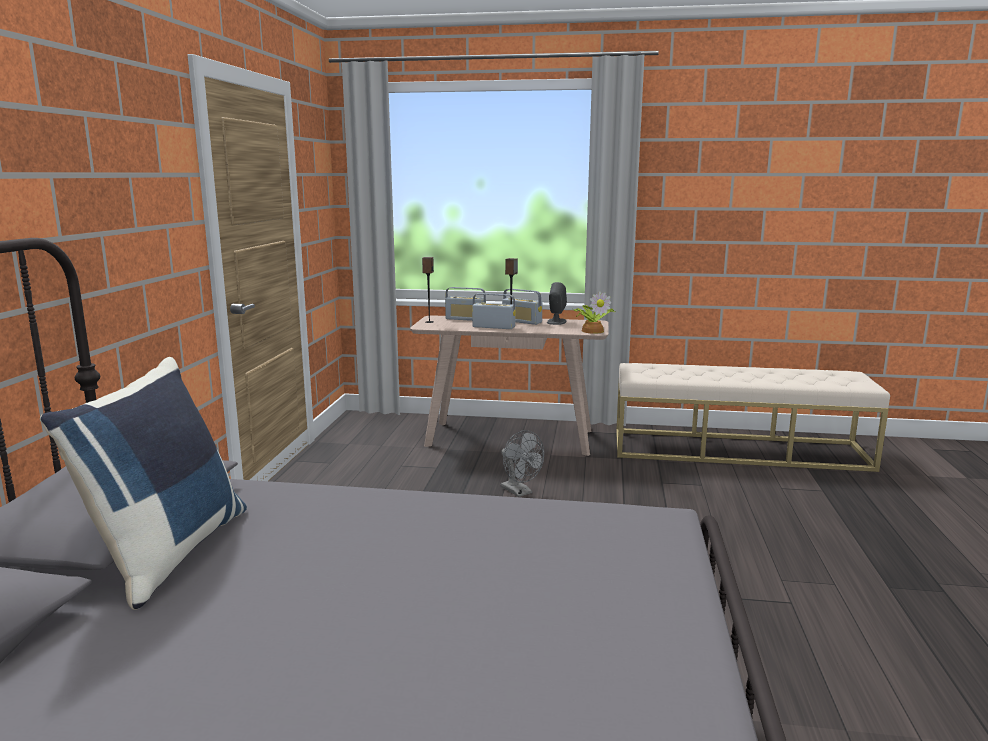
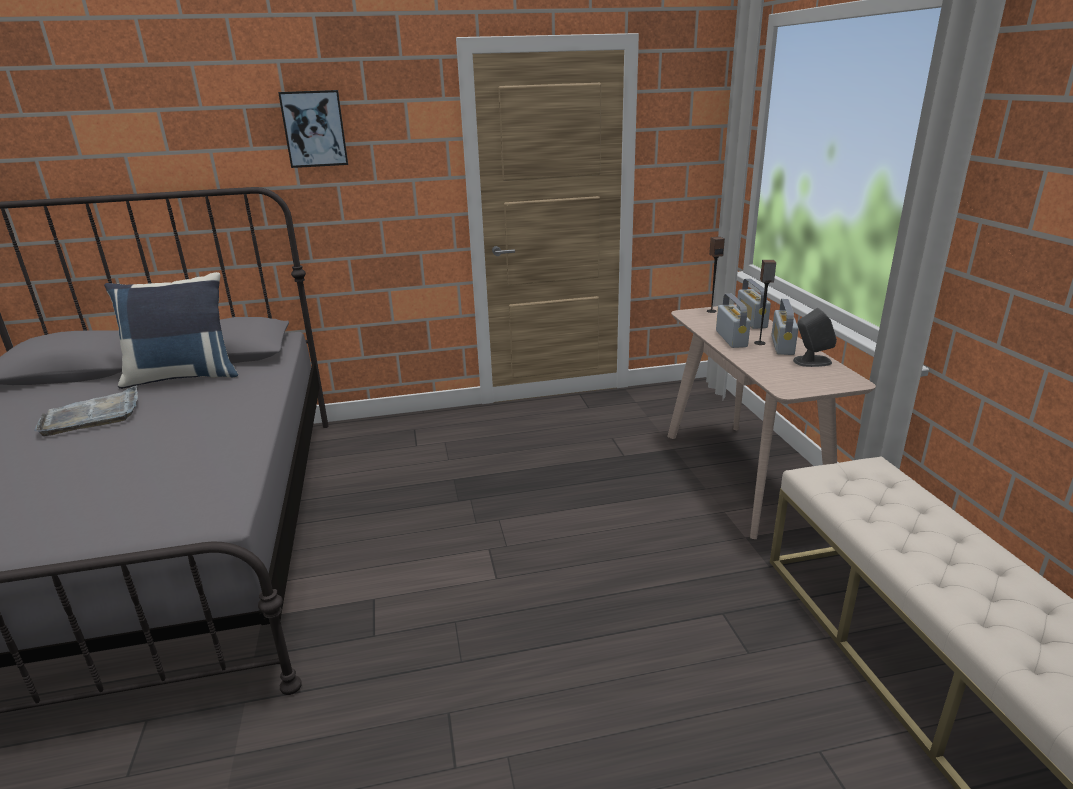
camera: 70 degrees right, 10 degrees up
(79, 149) = (314, 129): none -> picture
(241, 629) = (92, 415): none -> grey tray
(520, 492) = (606, 514): grey fan -> none
(593, 330) = (793, 387): potted plant -> none

